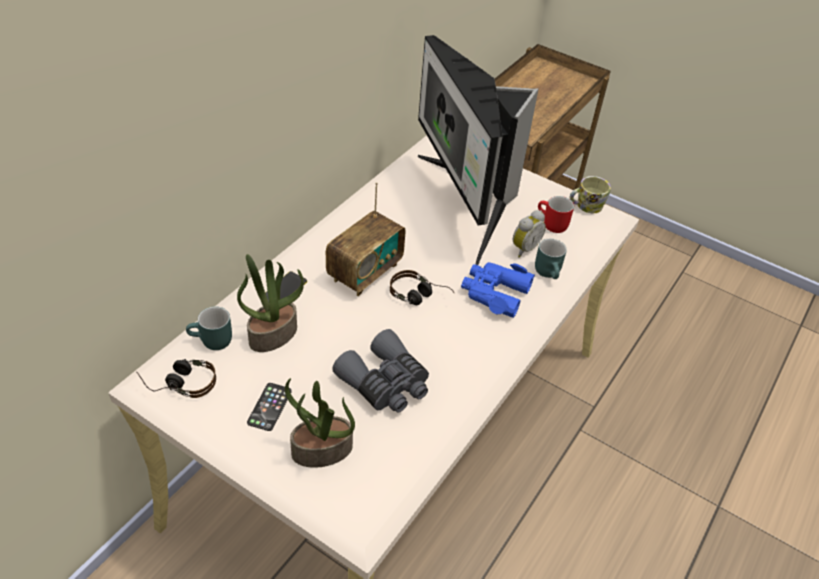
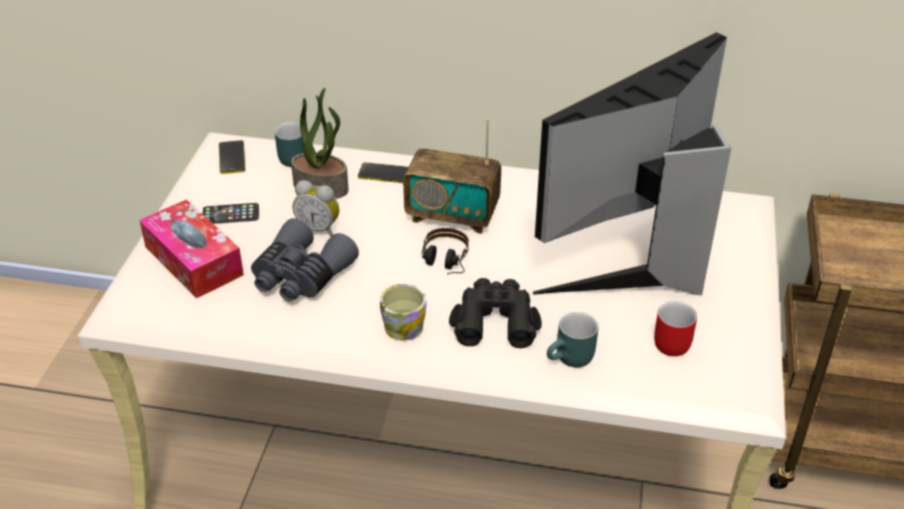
camera: 70 degrees right, 5 degrees down
(179, 382) = (232, 158): headphones -> phone
(321, 451) = (193, 260): potted plant -> tissue box
(494, 293) = (495, 320): blue binoculars -> black binoculars
(523, 248) = (598, 325): alarm clock -> alarm clock (319, 228)
(585, 206) = (745, 366): mug -> mug (401, 324)

